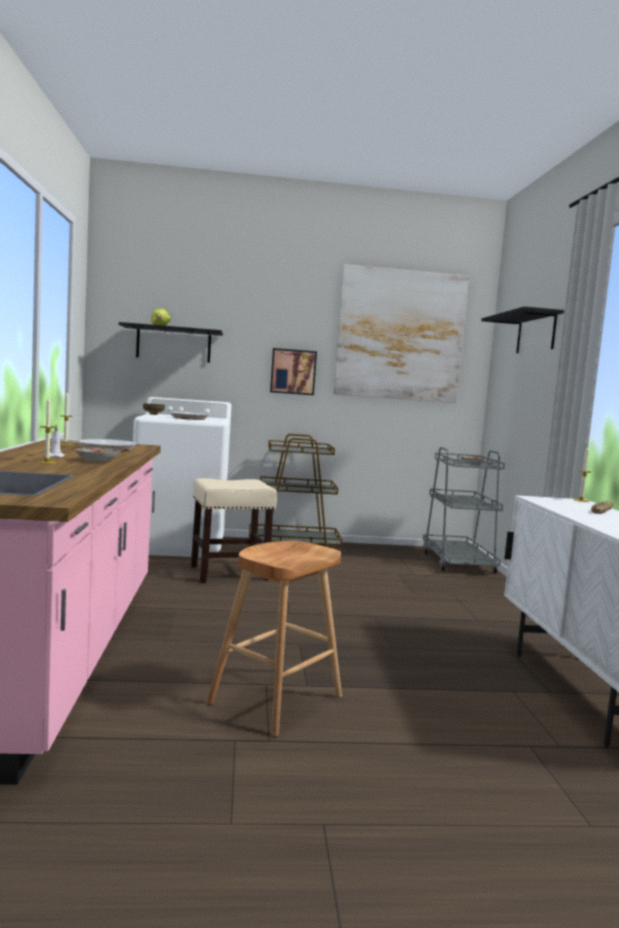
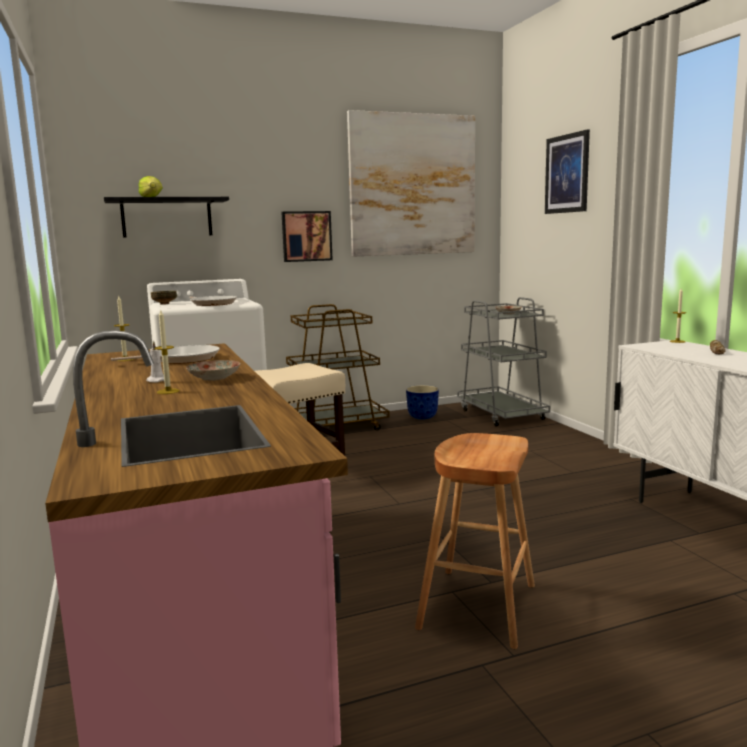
camera: 15 degrees left, 5 degrees up
(380, 552) = (423, 417): none -> planter
(536, 333) = (567, 174): black shelf -> picture

